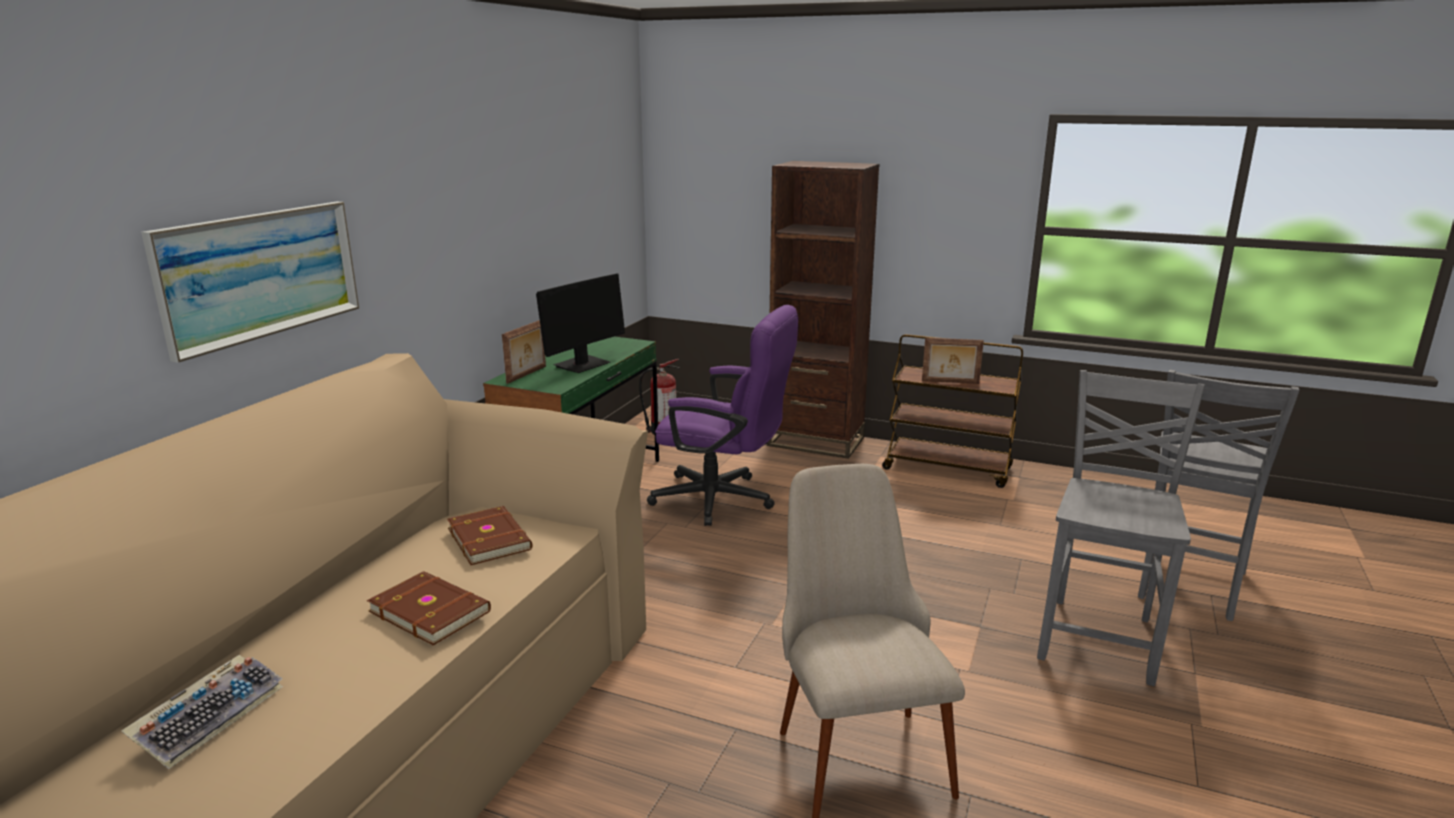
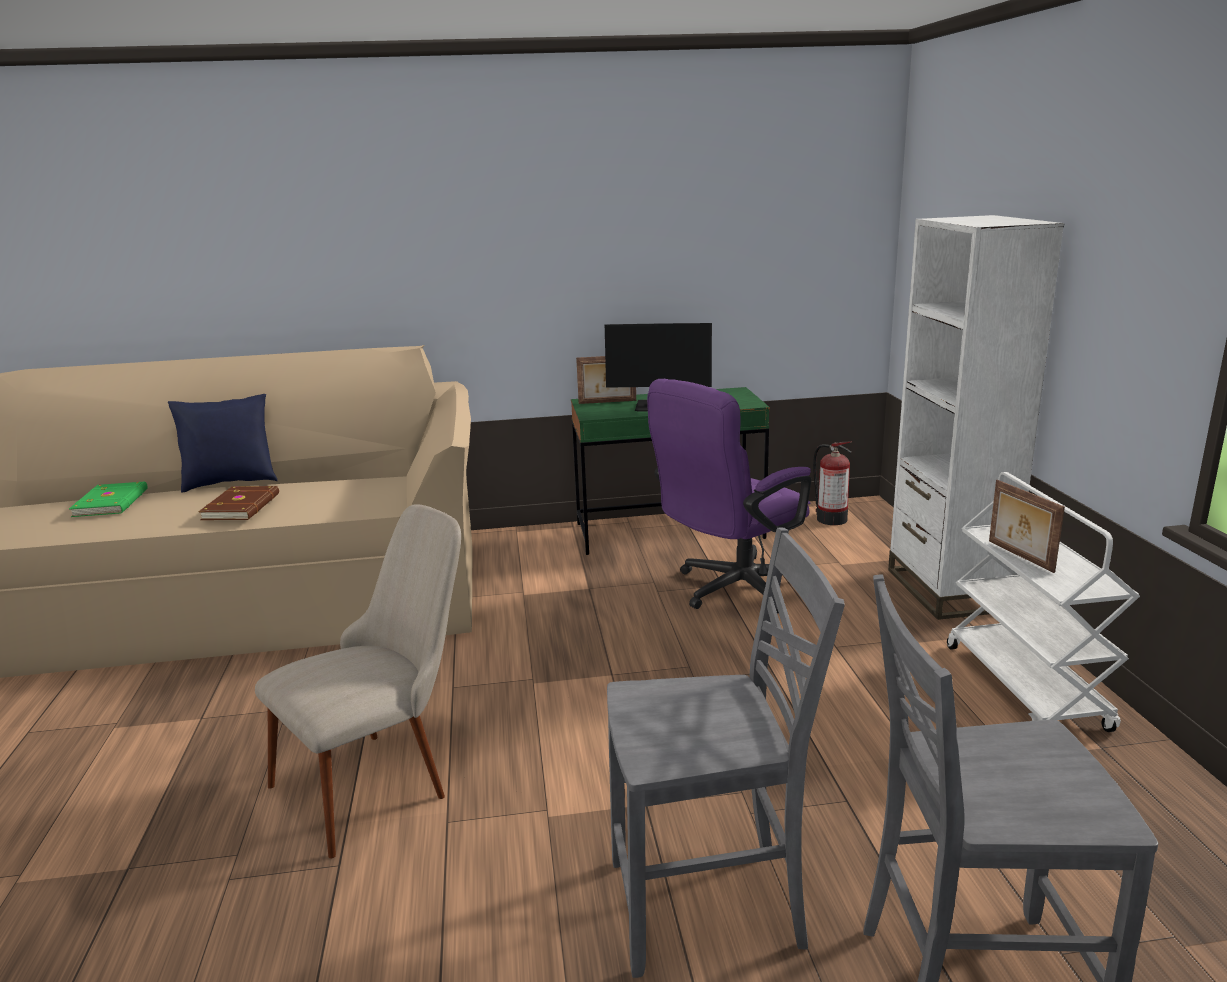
camera: 60 degrees right, 0 degrees up
(210, 716) = (112, 502): keyboard -> green book
(260, 274) = (348, 270): picture -> none
(297, 611) = (231, 483): none -> blue pillow
(491, 538) = (355, 490): brown book -> none
(724, 500) = (732, 590): purple office chair -> purple office chair turned 60 degrees clockwise
(815, 441) = (947, 590): brown bookcase -> white bookcase
(948, 469) = (1026, 688): brown cart -> white cart

